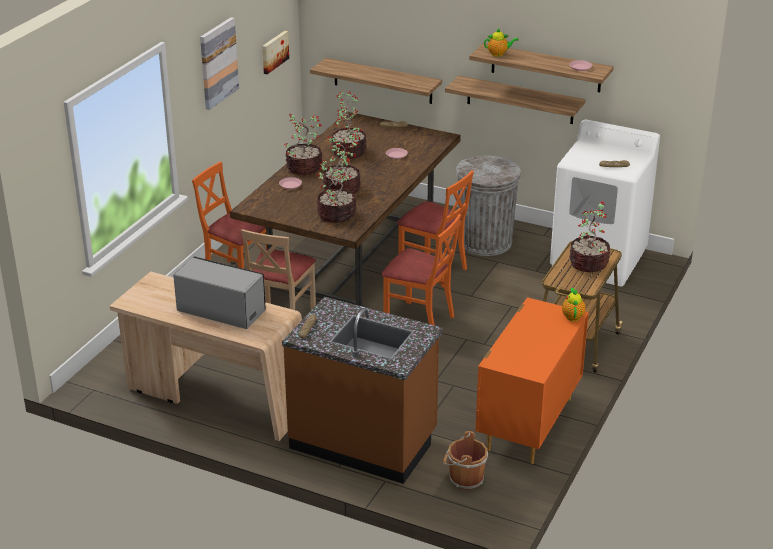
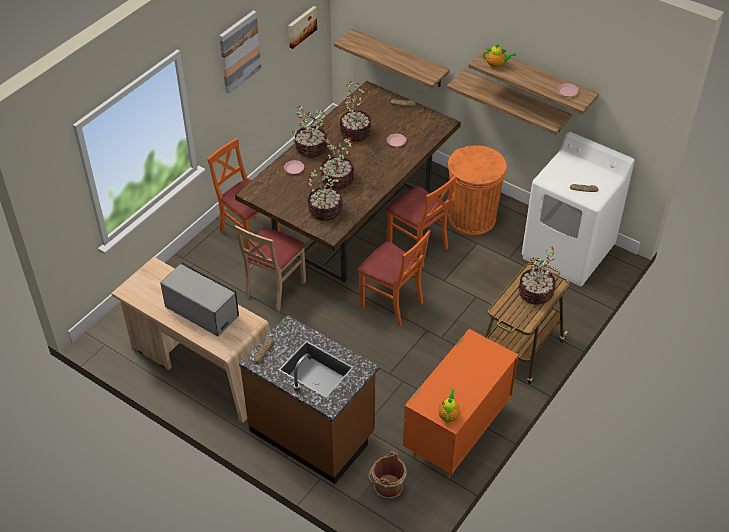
camera: 10 degrees right, 15 degrees up
(485, 242) = (472, 218): grey trash can -> orange trash can
(572, 316) = (503, 357): teapot -> teapot (448, 415)

